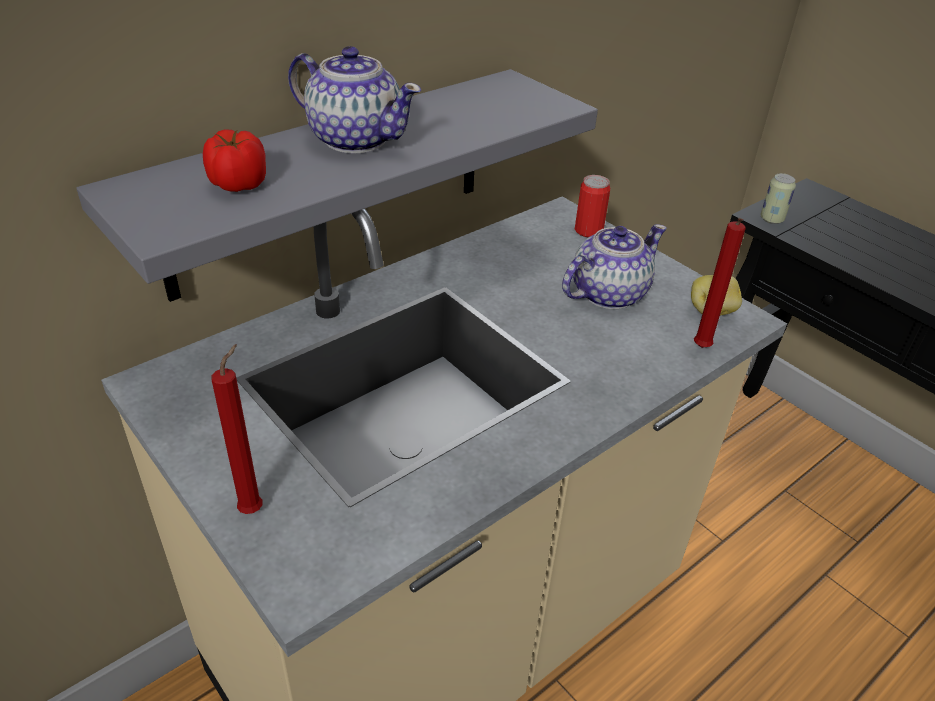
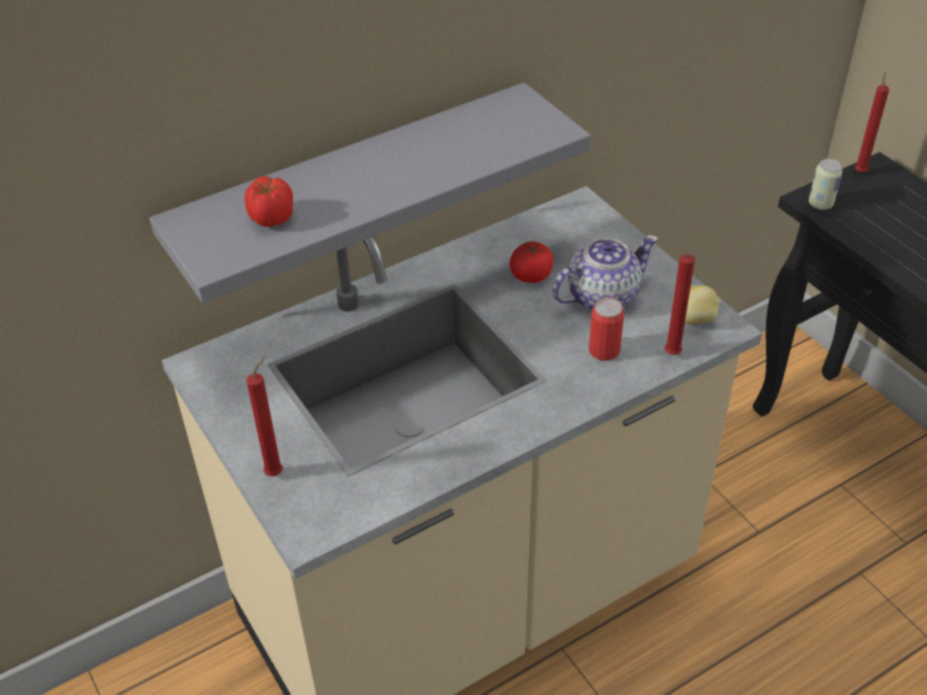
camera: 10 degrees right, 5 degrees up
(355, 139) = (369, 169): teapot -> none
(527, 275) = (531, 274): none -> tomato
(588, 231) = (602, 227): can -> can (604, 350)
(796, 193) = (860, 171): none -> red candle

